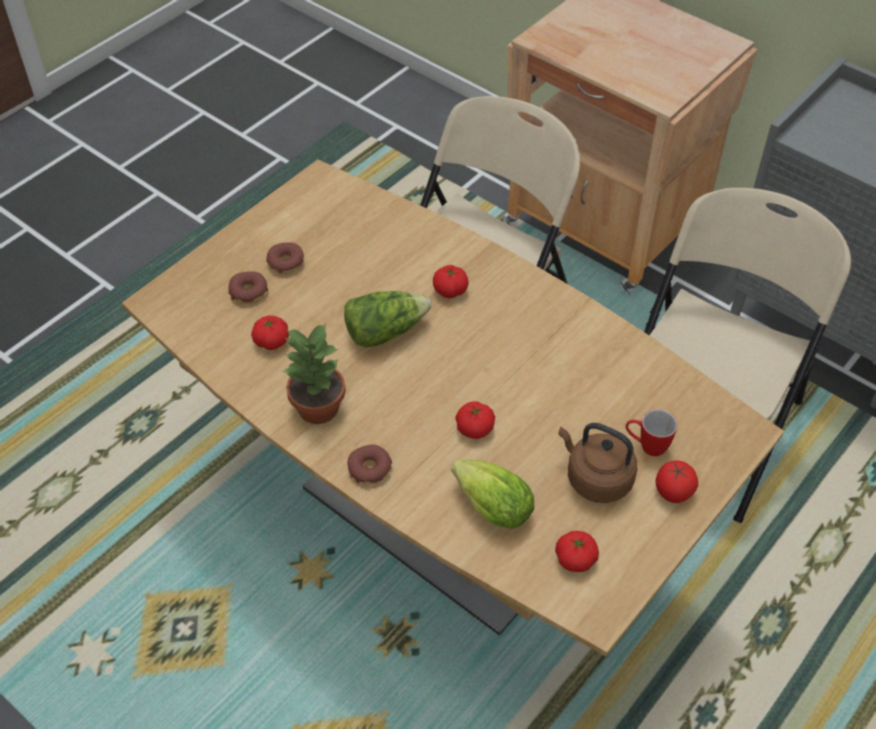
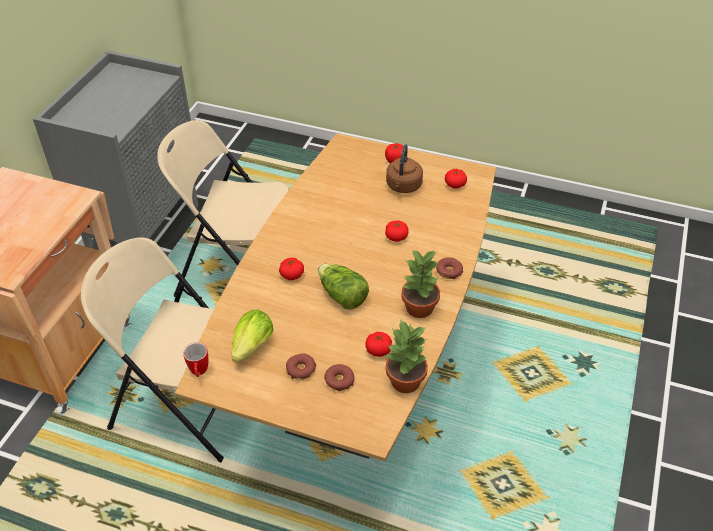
camera: 110 degrees left, 5 degrees down
(207, 352) = (405, 382): none -> potted plant
(488, 505) = (443, 220): lettuce -> lettuce (250, 349)
(646, 446) = (372, 174): mug -> mug (199, 373)

